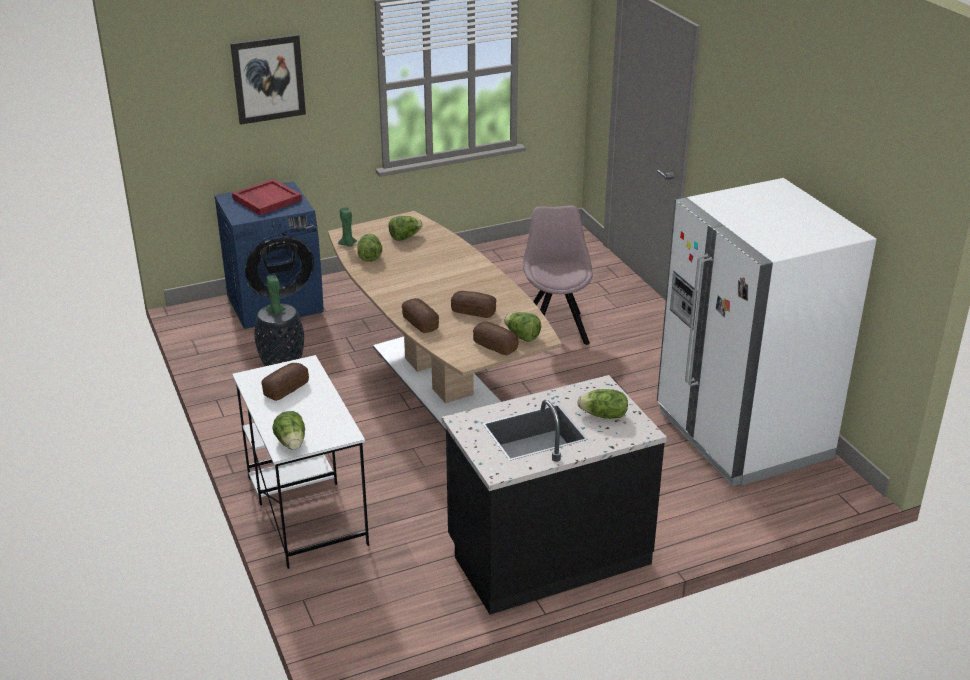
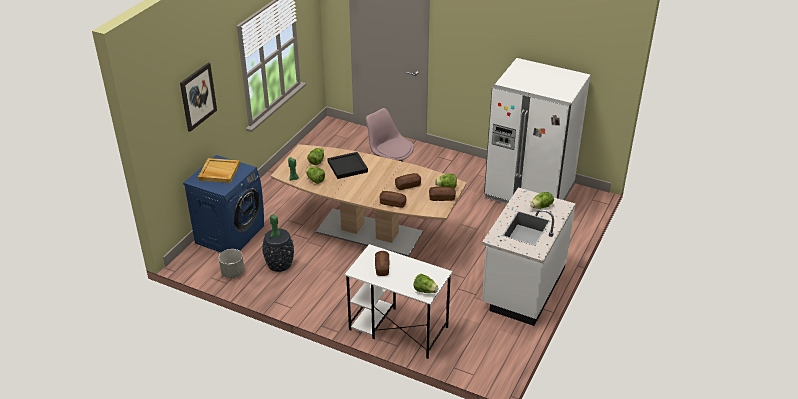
camera: 40 degrees left, 5 degrees up
(220, 346) = (232, 273): none -> grey planter
(266, 200) = (219, 172): red tray -> beige tray
(432, 258) = (348, 167): none -> black tray
(548, 553) = (522, 287): black counter -> white counter

